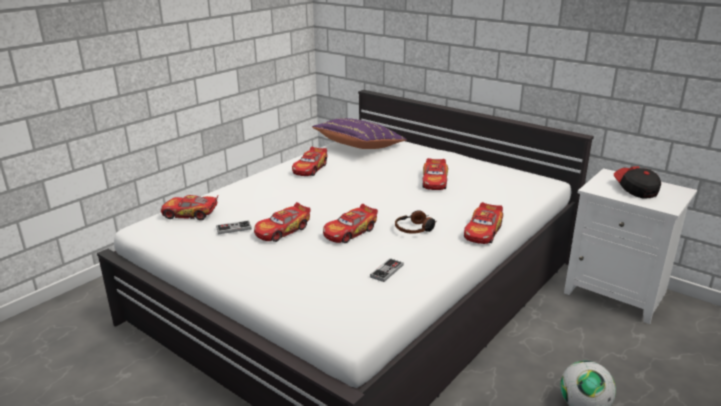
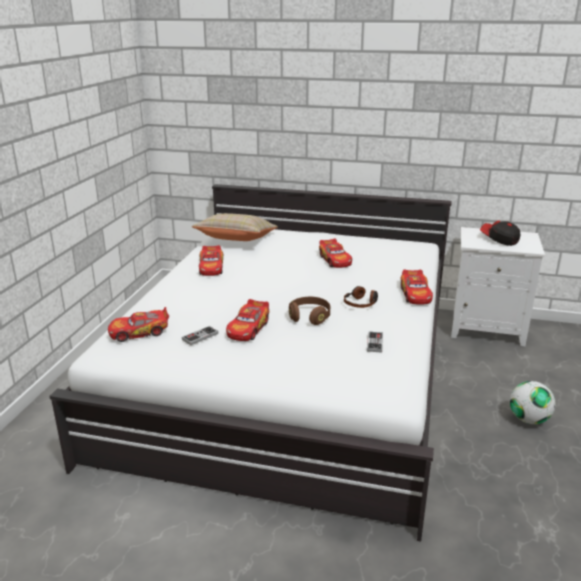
camera: 25 degrees left, 0 degrees up
(350, 232) = (309, 317): toy car -> brown headphones
(359, 147) = (236, 240): purple pillow -> beige pillow

